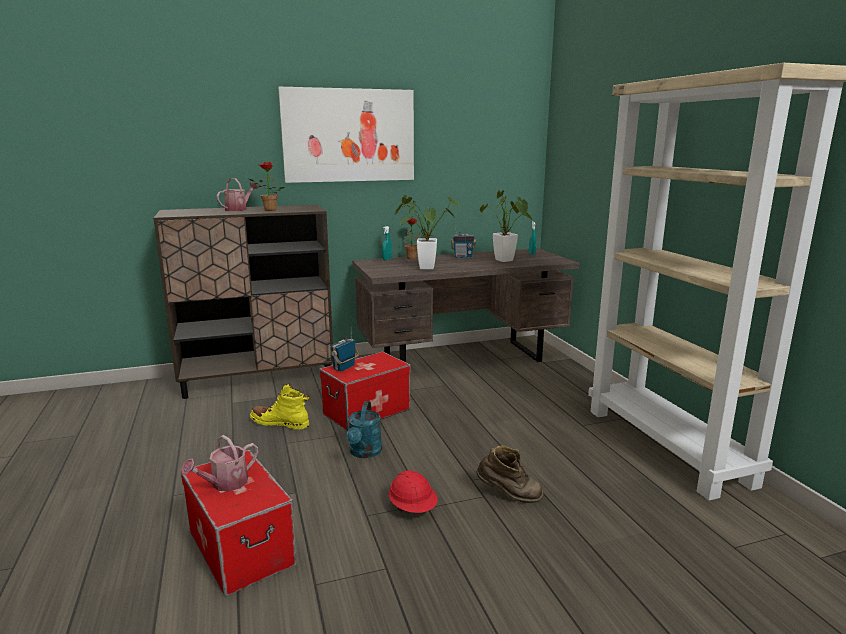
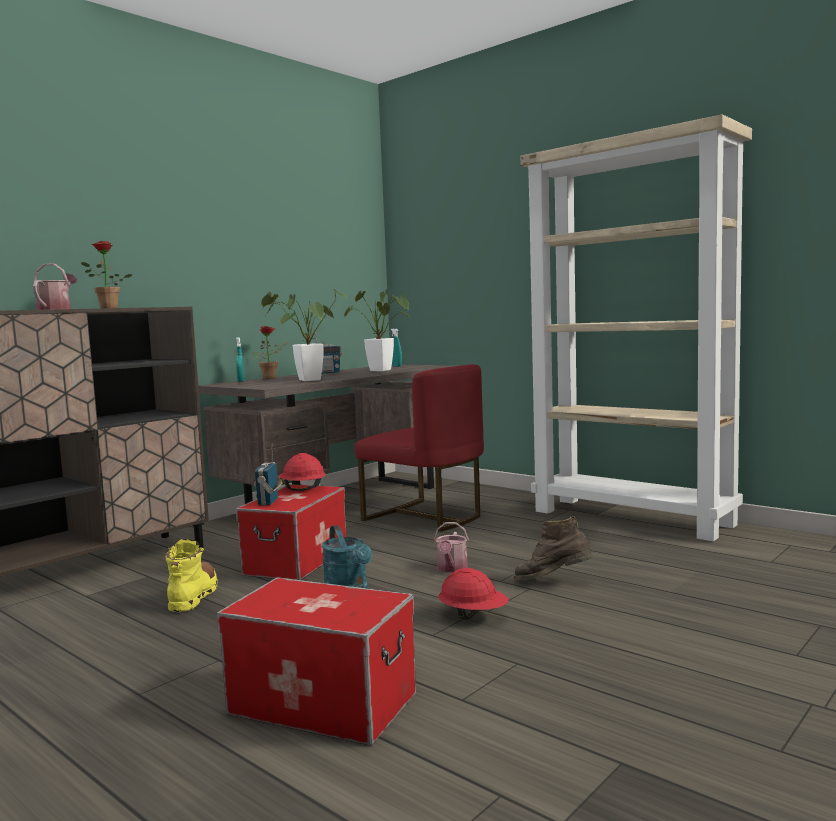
camera: 30 degrees left, 10 degrees down
(225, 484) = (304, 605): watering can -> watering can (451, 569)
(280, 423) = (194, 595): yellow boot -> yellow boot turned 105 degrees clockwise
(349, 135) = (181, 221): picture -> none
(381, 359) = (302, 489): none -> red hard hat
(498, 393) = (425, 517): none -> red chair
(509, 496) = (553, 582): brown boot -> brown boot turned 150 degrees counterclockwise

